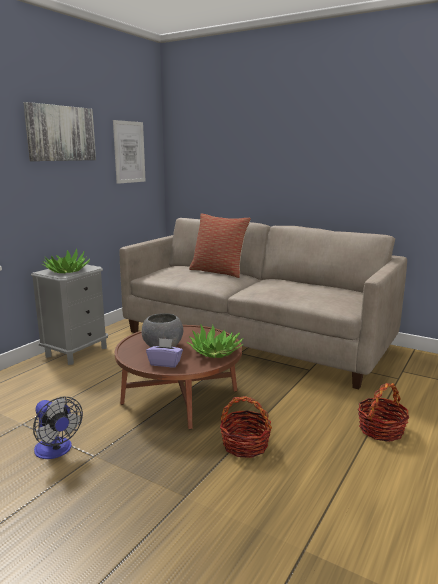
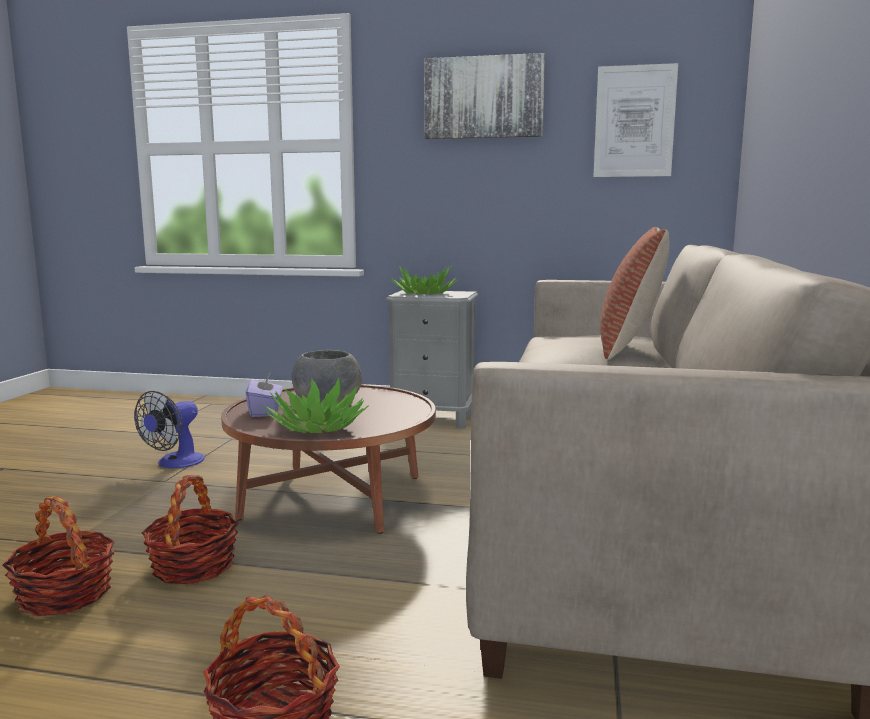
camera: 70 degrees right, 5 degrees down
(259, 489) = (65, 594): none -> basket

